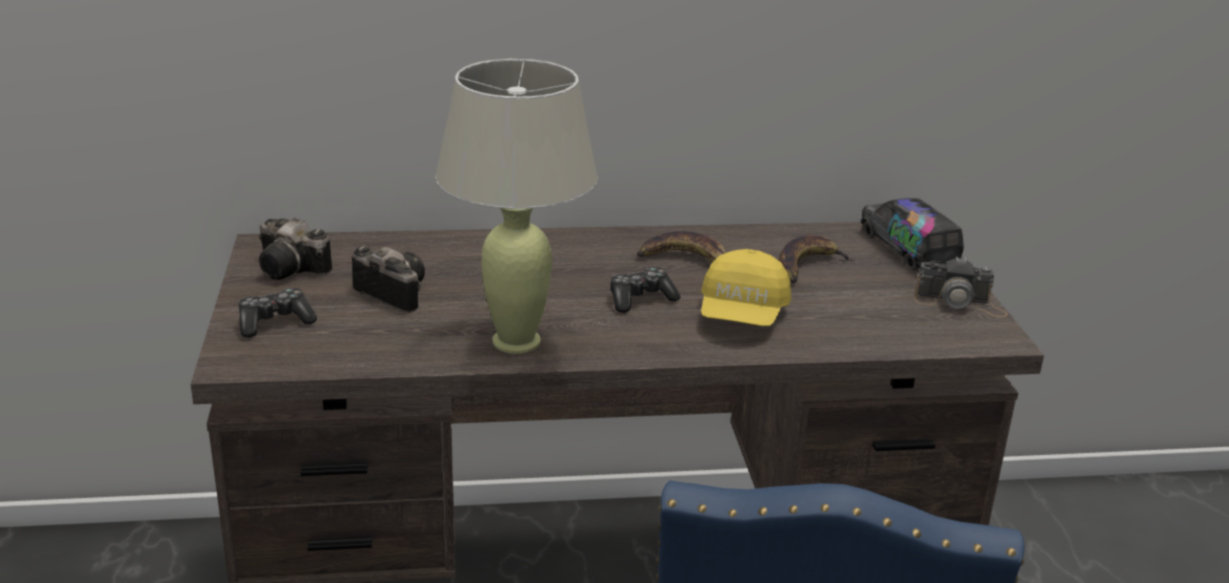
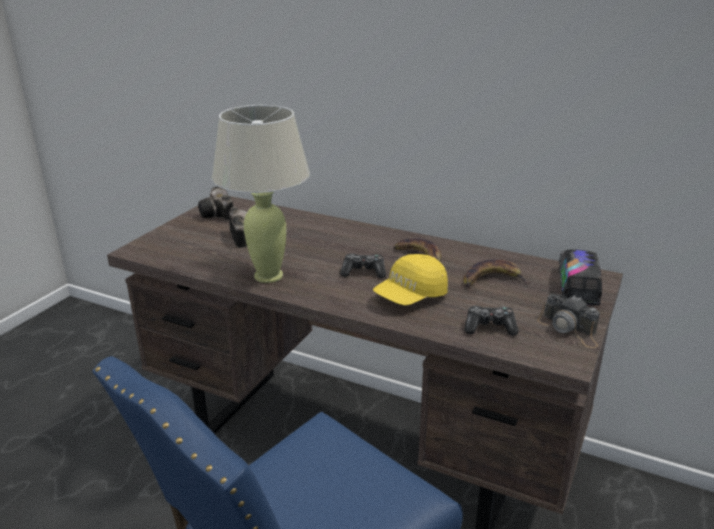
camera: 35 degrees right, 0 degrees up
(275, 322) = (176, 237): game controller -> game controller (489, 327)

